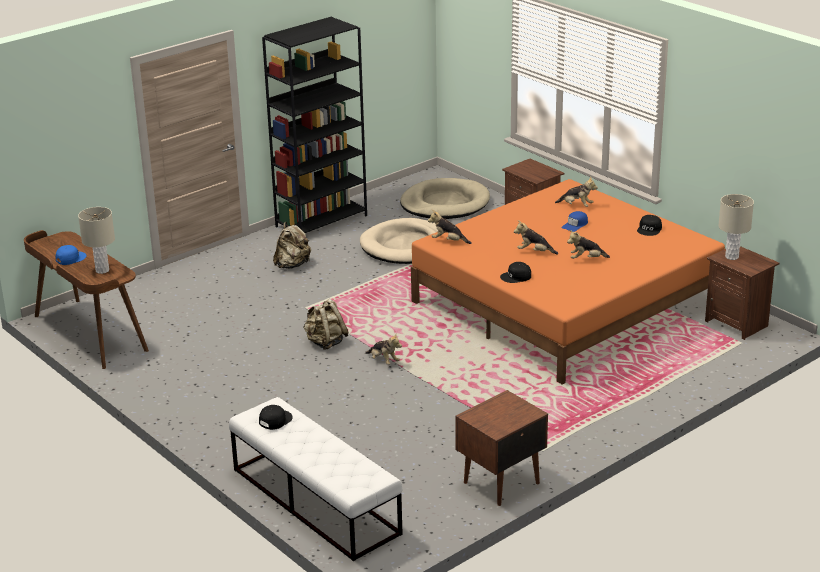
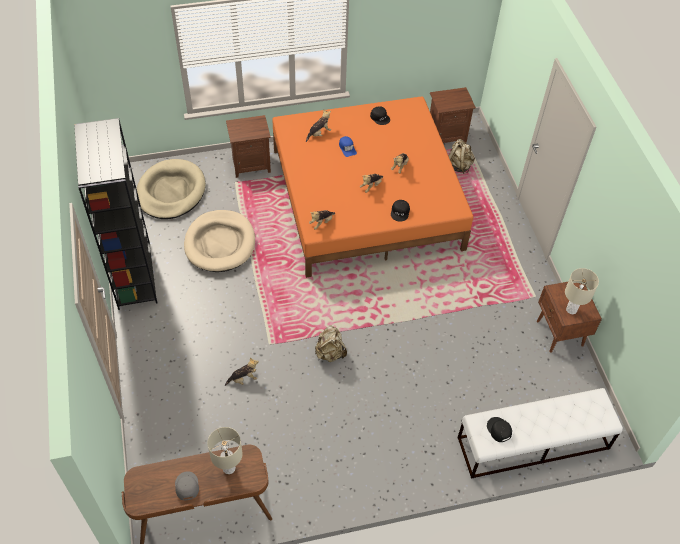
camera: 65 degrees left, 25 degrees up
(70, 258) = (186, 486): blue cap -> grey cap
(292, 265) = (194, 325): beige backpack -> beige backpack (459, 165)
(383, 361) = (378, 329): plush toy -> plush toy (243, 379)
(732, 257) = (446, 102): beige table lamp -> beige table lamp (571, 309)

